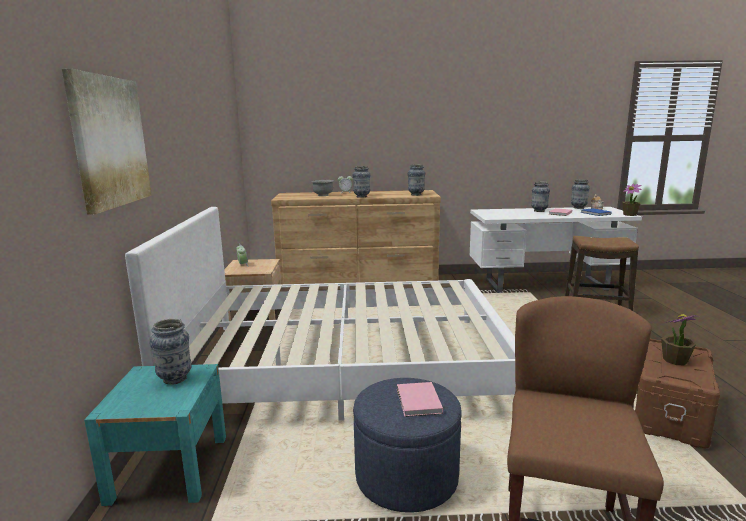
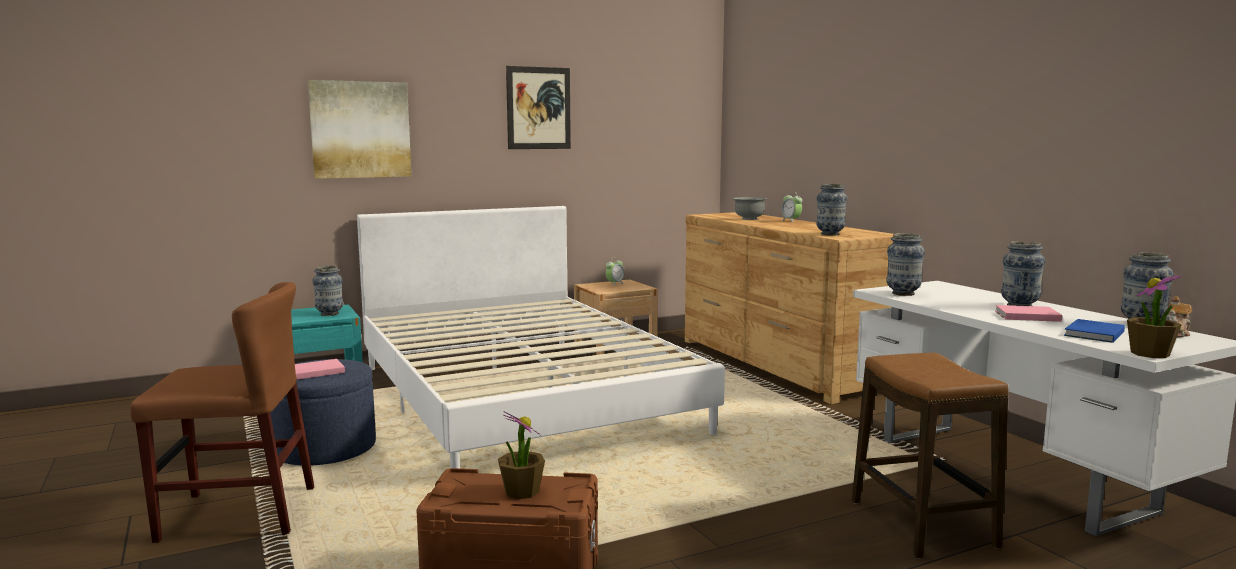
camera: 65 degrees right, 5 degrees down
(190, 115) = (538, 108): none -> picture
(361, 196) = (765, 225): vase -> vase (903, 293)

